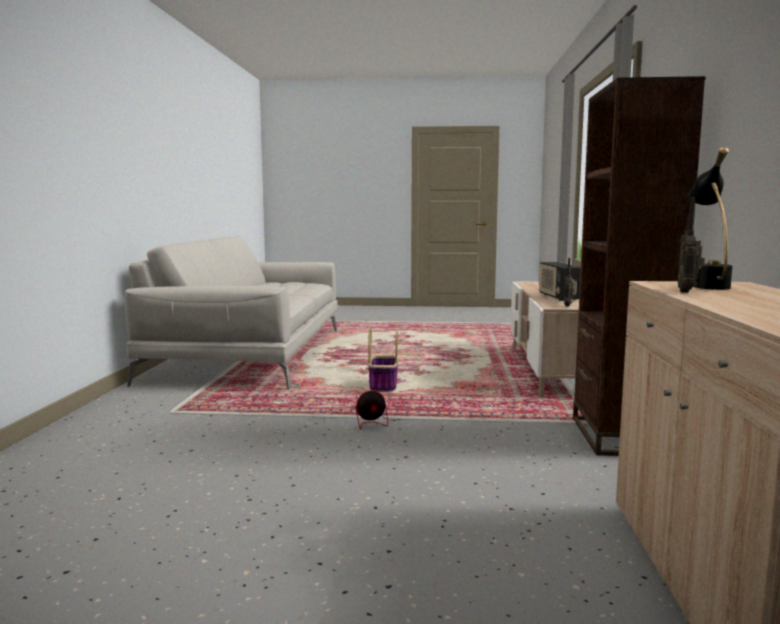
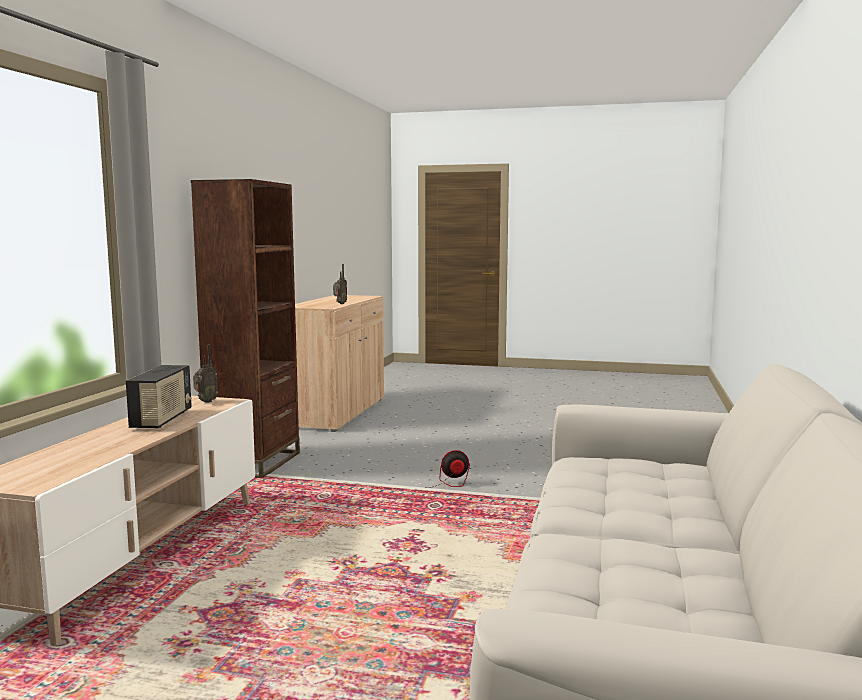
camera: 170 degrees left, 0 degrees up
(383, 386) = (419, 536): basket -> none
(707, 285) = (314, 305): black table lamp -> none

